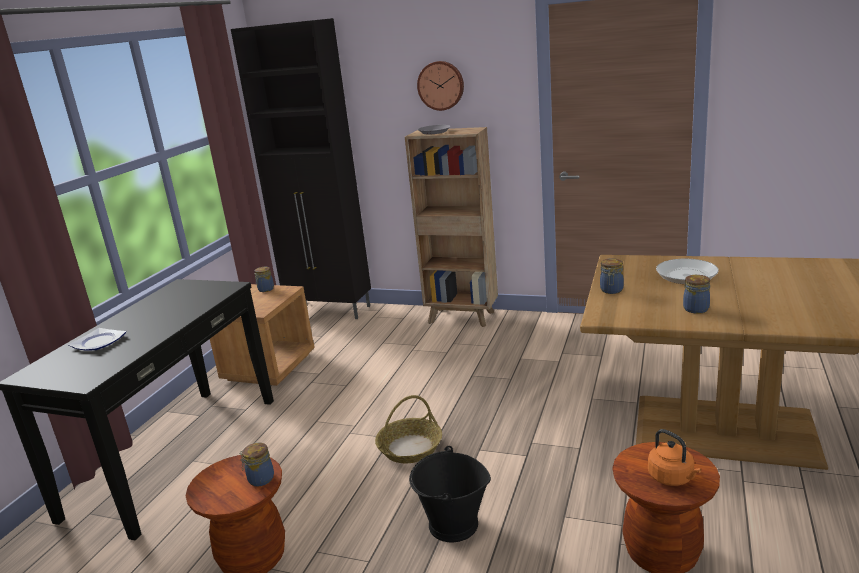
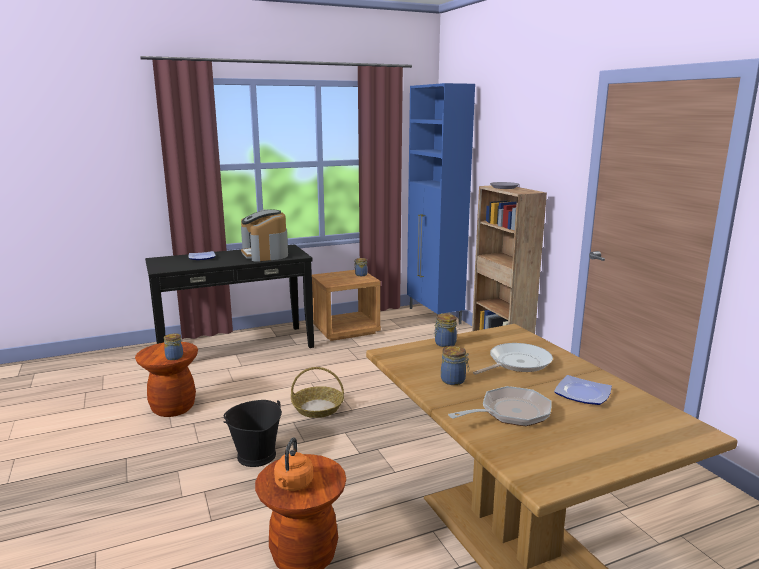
camera: 45 degrees right, 5 degrees down
(177, 302) = (265, 253): none -> coffee machine
(330, 311) = (434, 316): black cabinet -> blue cabinet
(441, 85) = (528, 149): wall clock -> none
(768, 275) = (581, 394): none -> plate
(780, 307) = (510, 413): none -> frying pan

